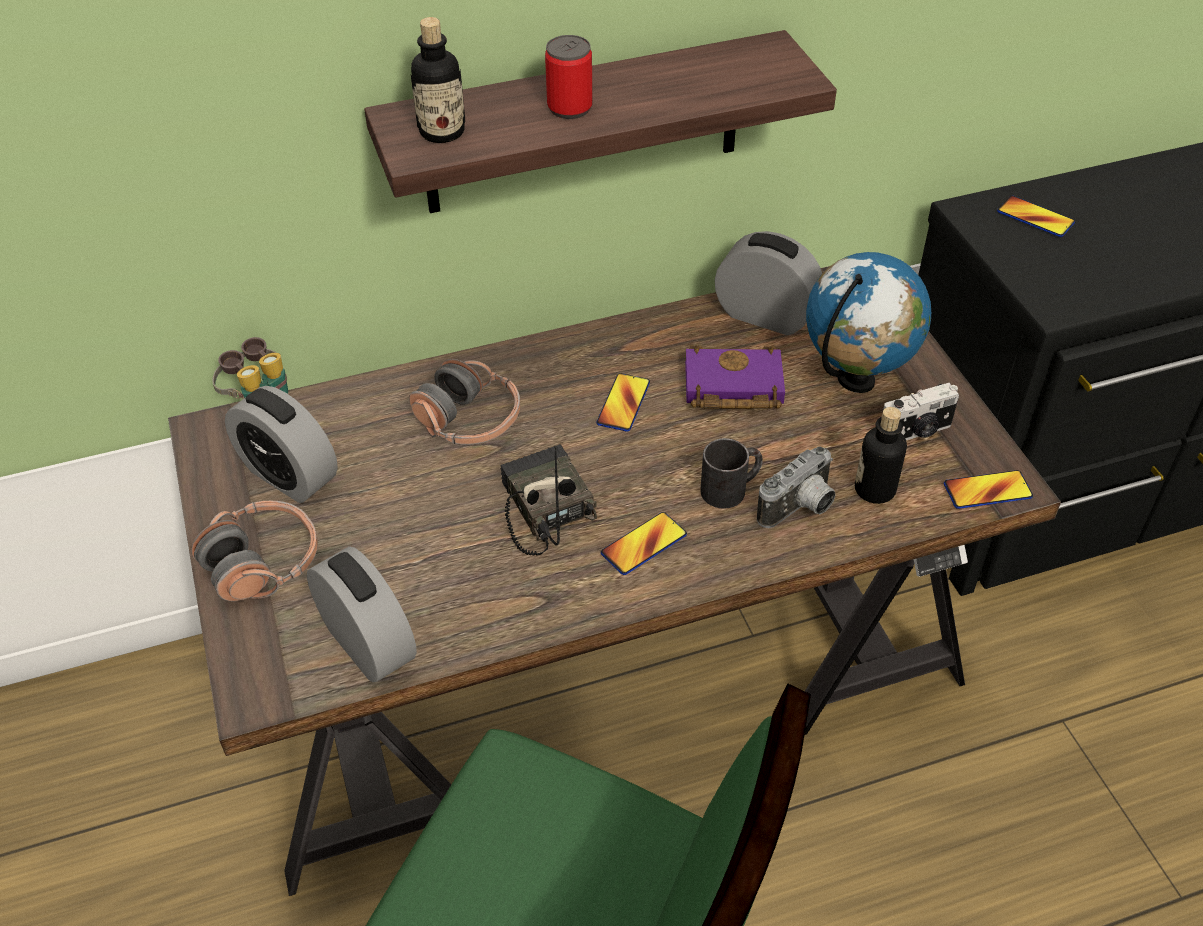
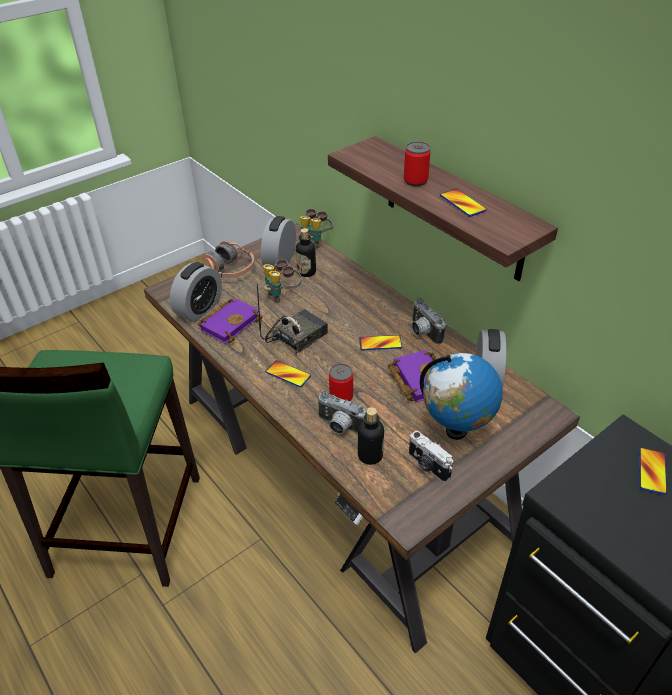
camera: 70 degrees right, 5 degrees down
(406, 498) = (282, 295): none -> binoculars
(442, 132) = (369, 156): bottle -> bottle (306, 272)
(446, 599) = (230, 323): none -> purple book
(469, 420) = (339, 298): headphones -> none
(622, 346) = (422, 332): none -> camera
(731, 488) = (341, 396): black mug -> can
(987, 491) = (396, 509): phone -> phone (462, 203)

